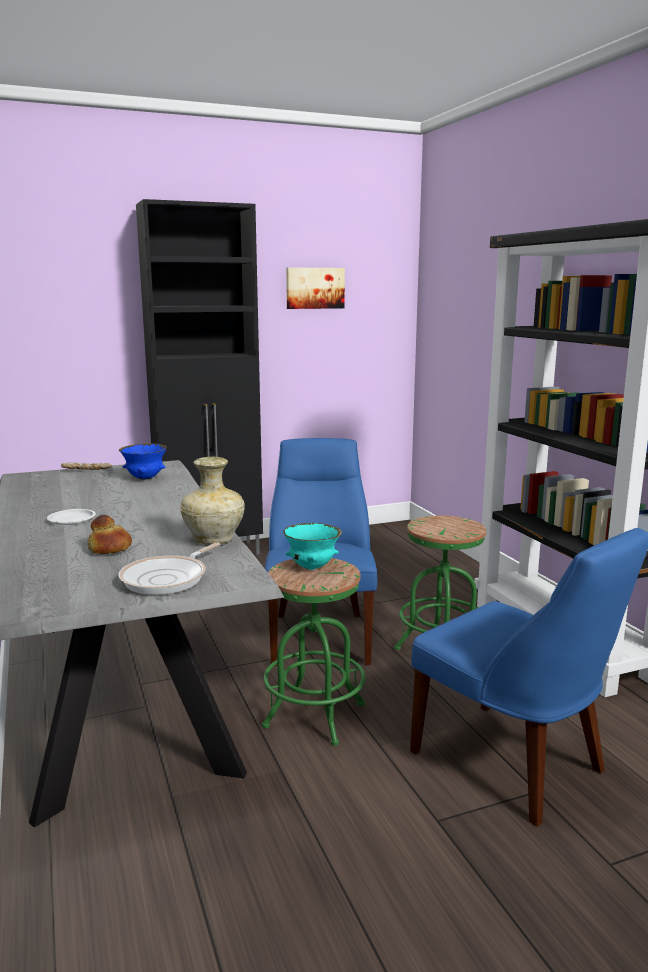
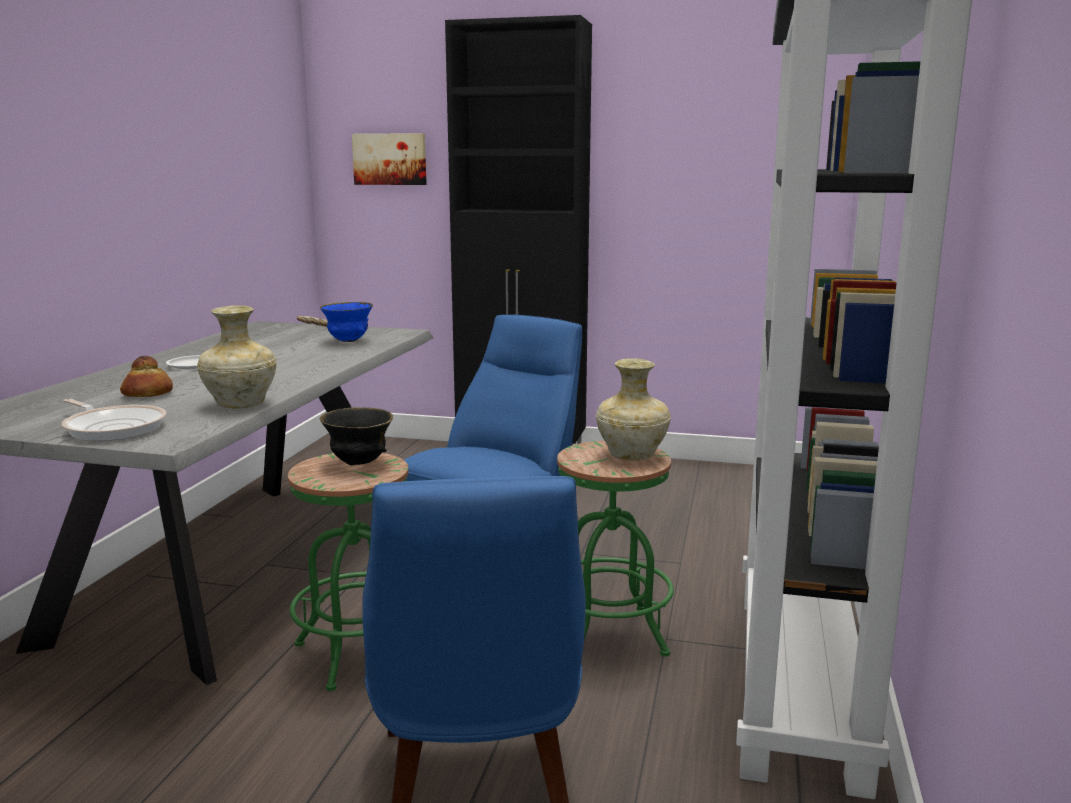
camera: 35 degrees right, 0 degrees up
(168, 579) = (113, 427): frying pan -> frying pan turned 120 degrees counterclockwise
(312, 567) = (359, 464): turquoise bowl -> black bowl
(314, 288) = (690, 126): picture -> picture (390, 159)
(453, 524) = (630, 456): none -> beige vase

